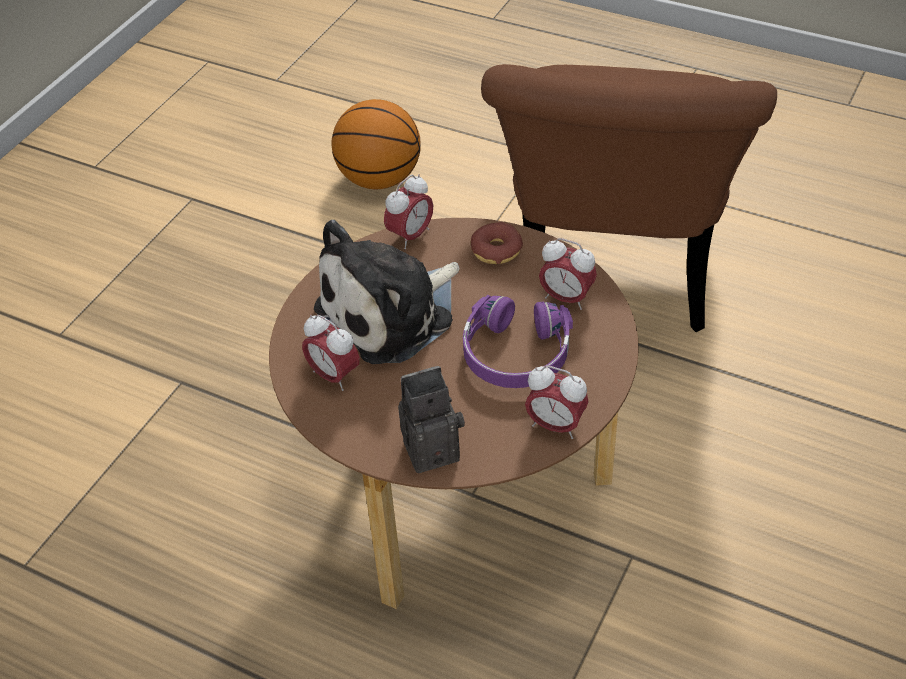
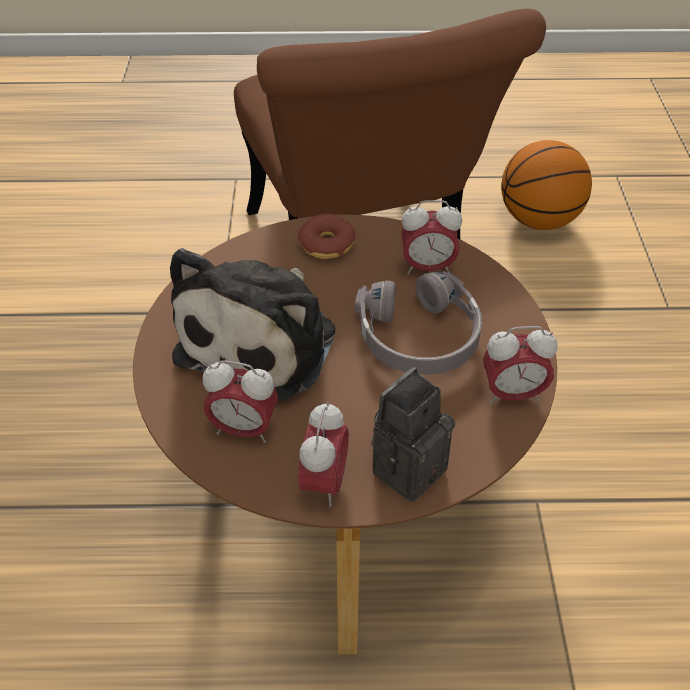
camera: 30 degrees left, 0 degrees up
(379, 179) = (93, 241): basketball -> basketball (538, 220)
(410, 236) = (229, 257): alarm clock -> alarm clock (324, 483)
(515, 354) = (420, 337): purple headphones -> grey headphones

